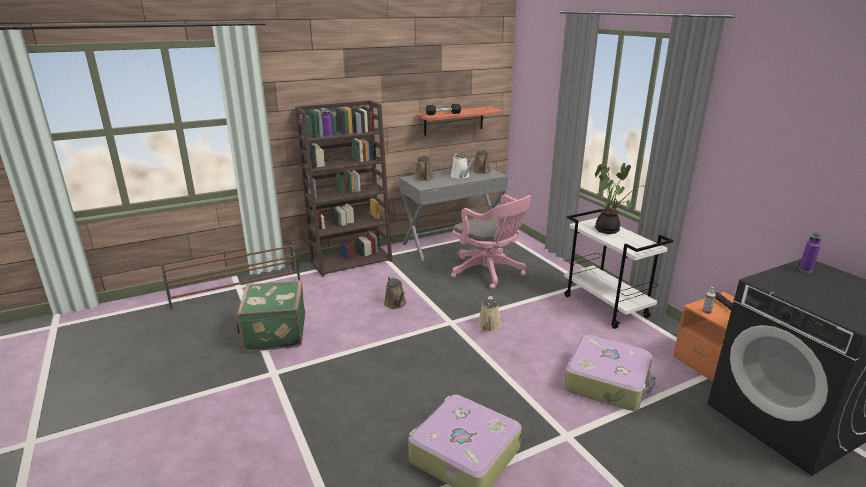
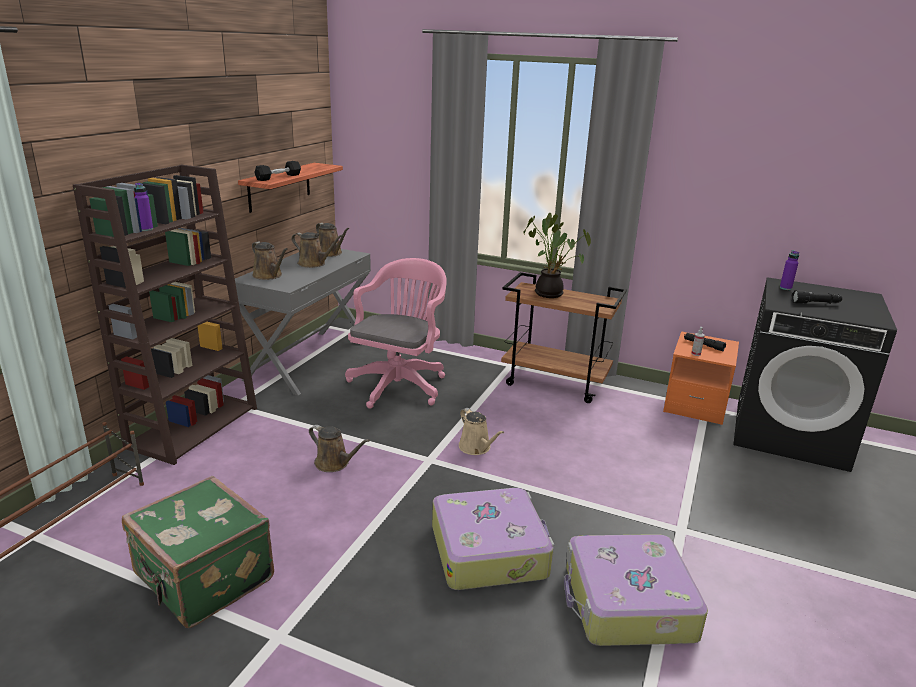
camera: 40 degrees left, 0 degrees up
(461, 176) = (314, 264): white watering can -> brown watering can
(490, 273) = (400, 384): pink office chair -> pink office chair turned 75 degrees counterclockwise
(606, 306) = (556, 383): white cart -> brown cart
(607, 382) = (646, 459): suitcase -> suitcase (489, 550)
(811, 290) = (815, 303): none -> black flashlight

